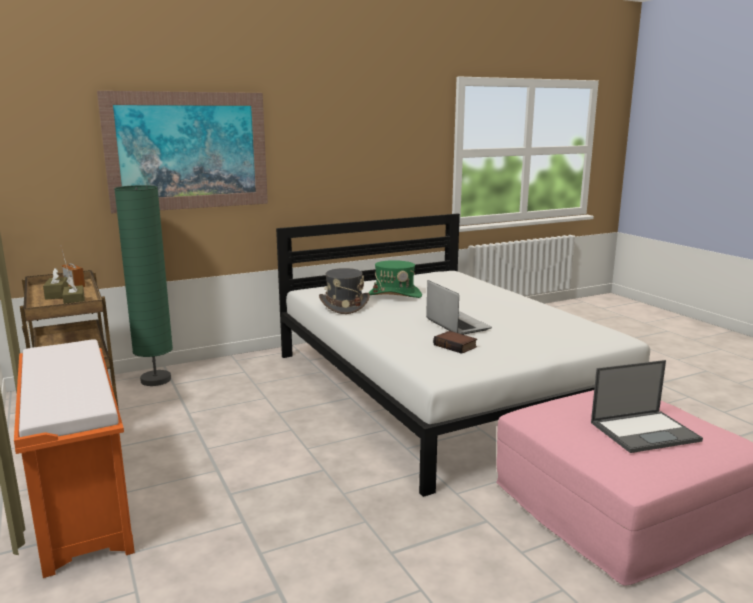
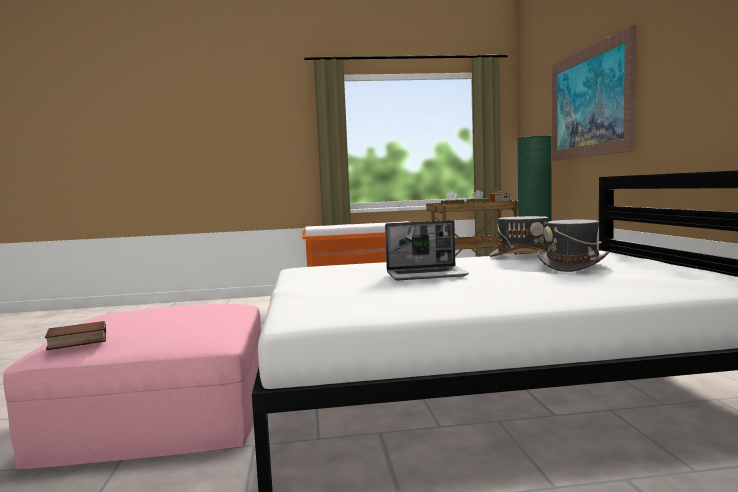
camera: 110 degrees right, 10 degrees down
(394, 295) = (572, 266): green hat -> grey hat
(456, 346) = (361, 273): book -> book (76, 342)
(645, 431) = (130, 319): laptop -> none

